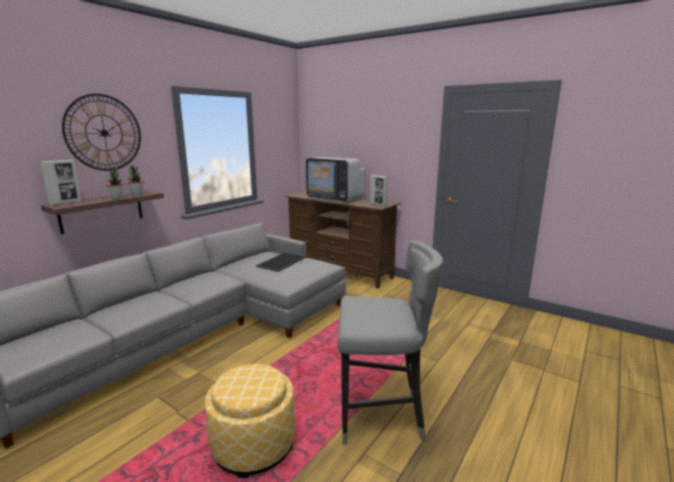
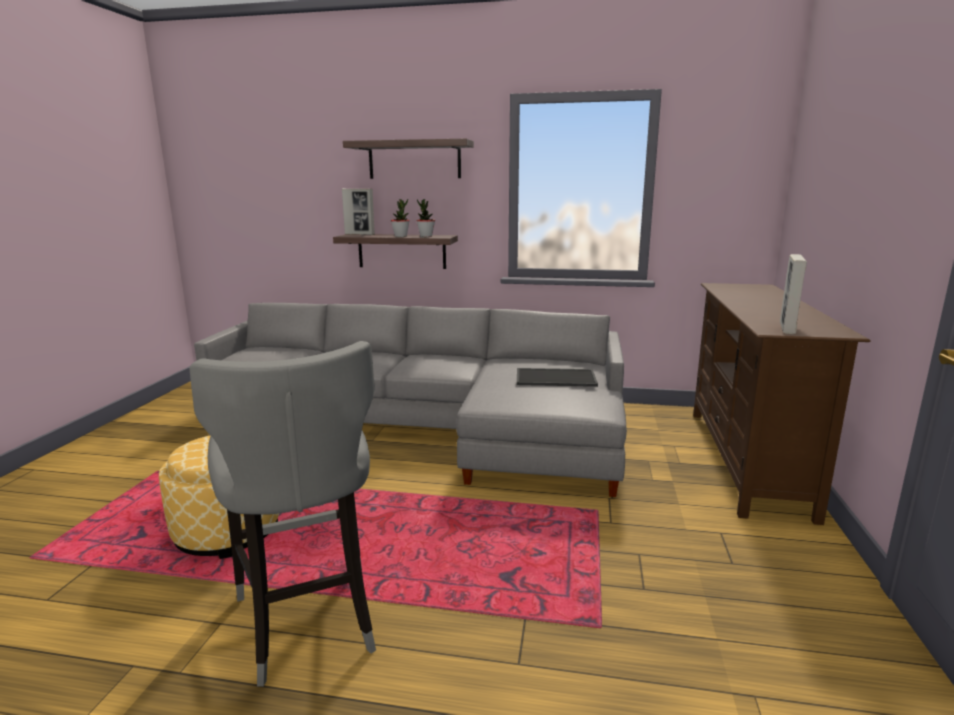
camera: 65 degrees right, 0 degrees up
(104, 133) = (414, 160): wall clock -> shelf
(335, 198) = (765, 302): television -> none

